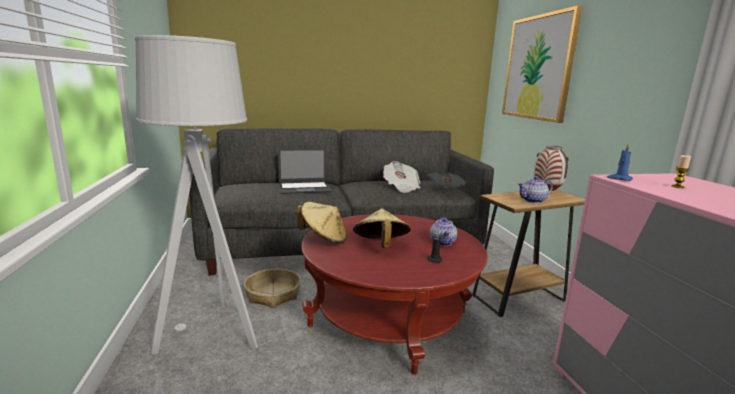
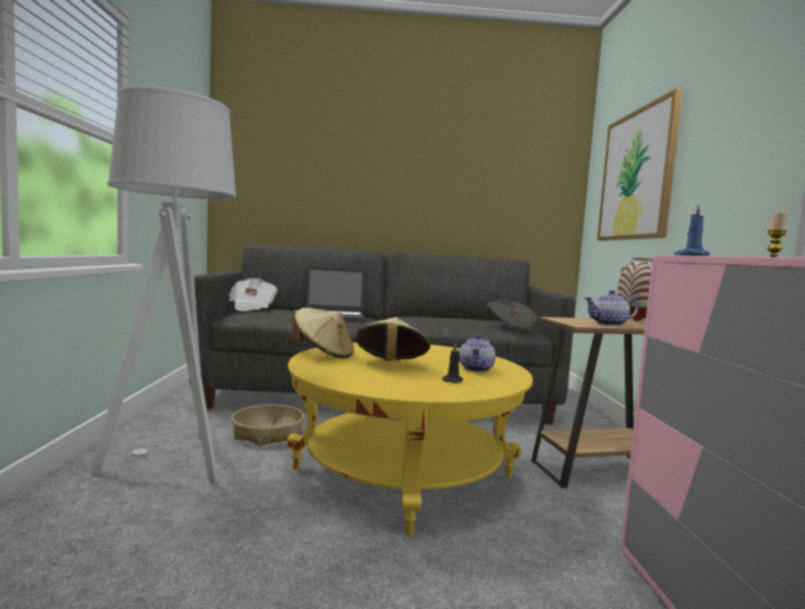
camera: 10 degrees right, 10 degrees down
(389, 318) = (403, 472): red coffee table -> yellow coffee table
(401, 187) = (454, 322): newspaper -> newspaper (251, 308)

